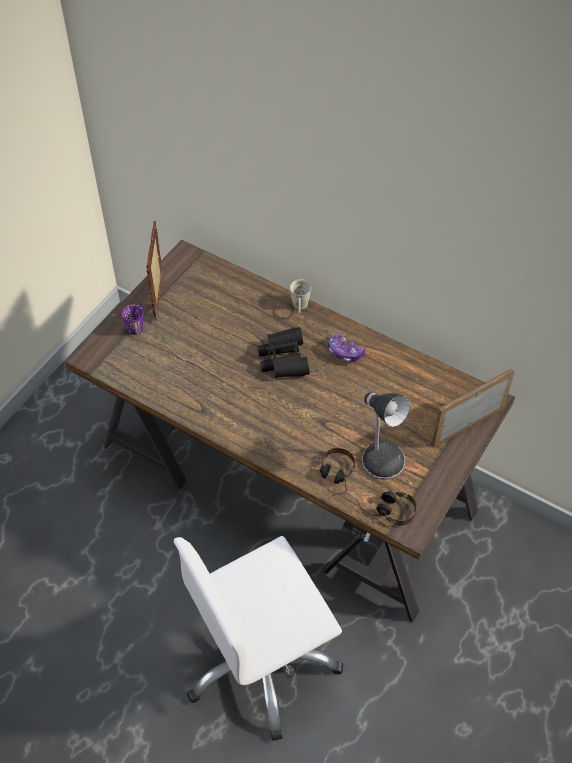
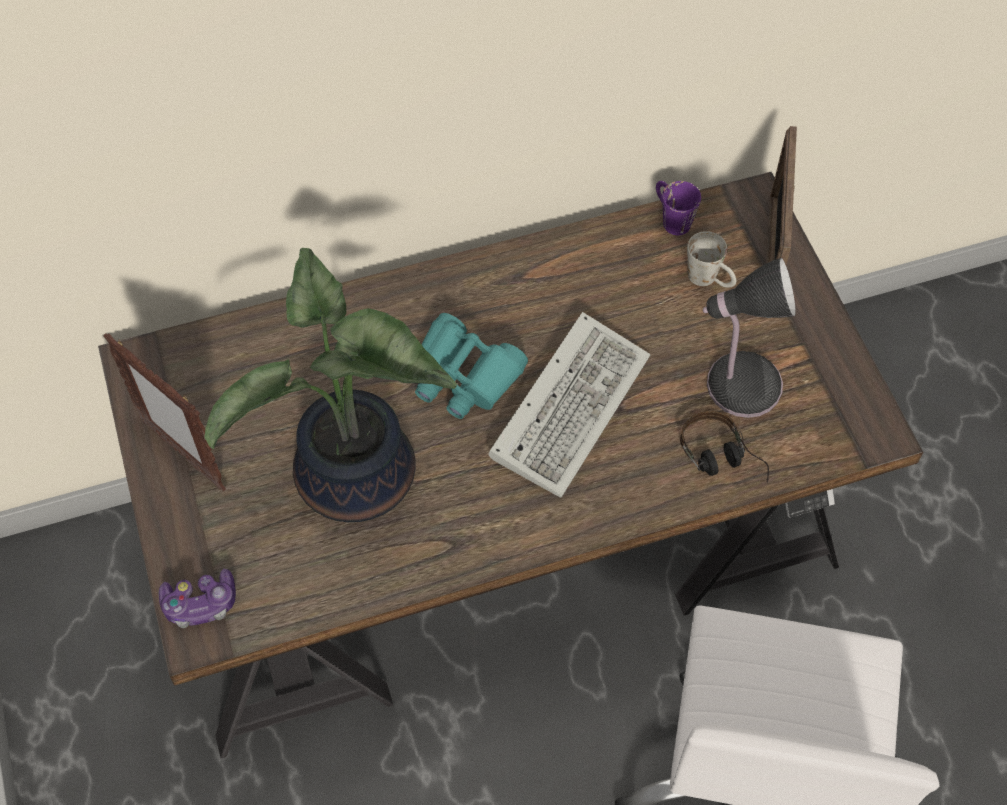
camera: 50 degrees left, 5 degrees up
(137, 325) = (203, 521): purple mug -> purple mug (670, 218)
(199, 359) = (356, 482): none -> potted plant
(284, 359) = (463, 376): black binoculars -> turquoise binoculars
(300, 308) = (392, 291): white mug -> white mug (709, 280)
(308, 404) = (570, 403): none -> keyboard
(344, 352) = (523, 297): game controller -> game controller (200, 604)
(386, 509) = (824, 439): headphones -> none

